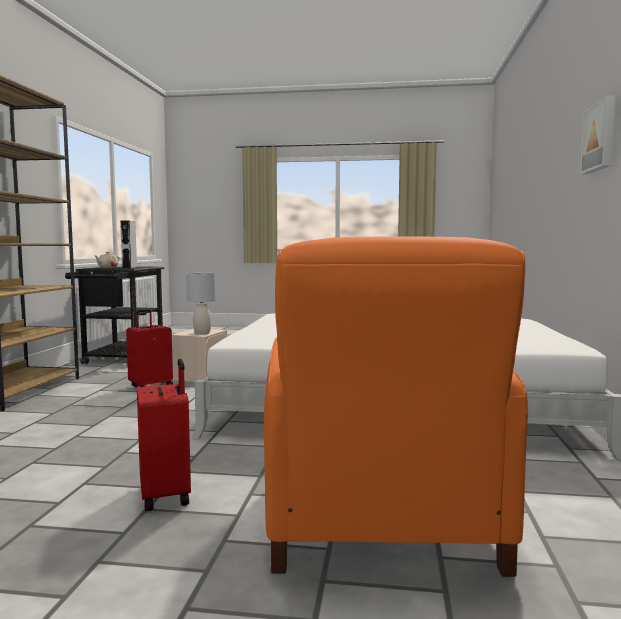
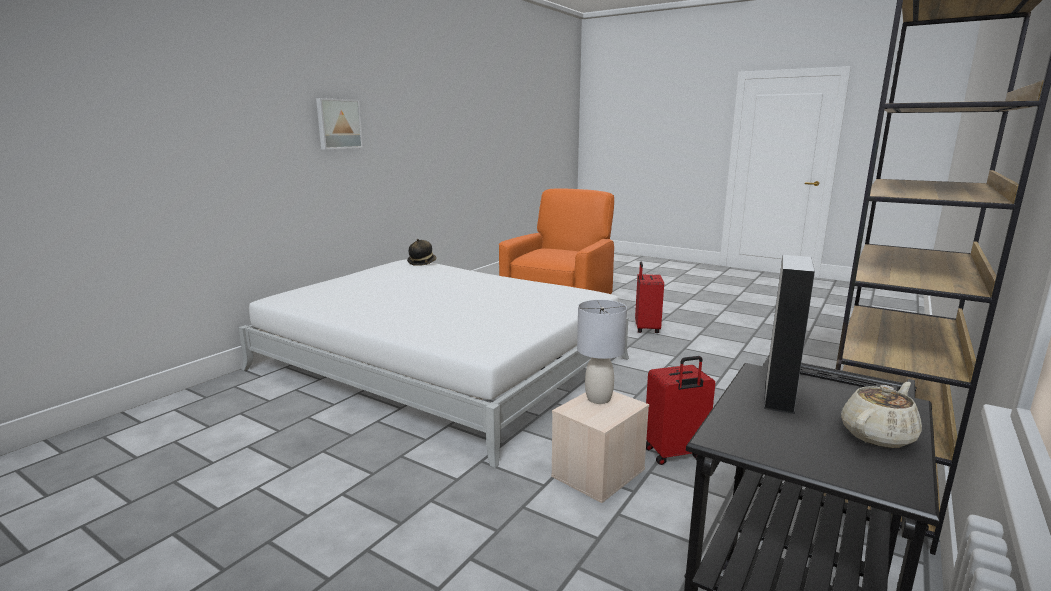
camera: 155 degrees left, 10 degrees up
(535, 344) = (422, 262): none -> hat

